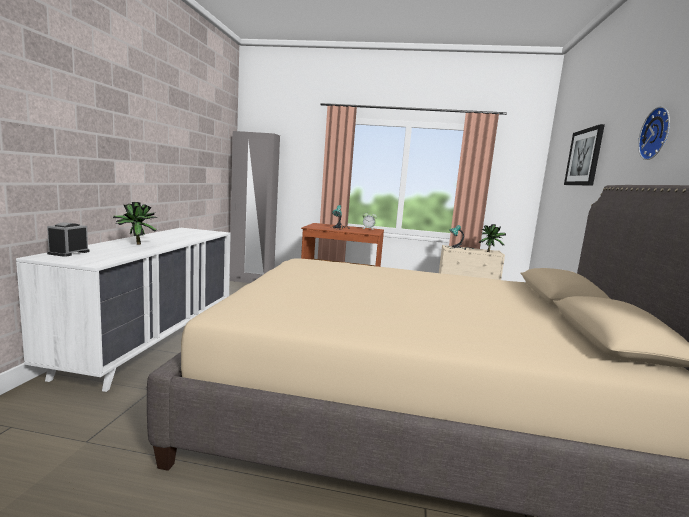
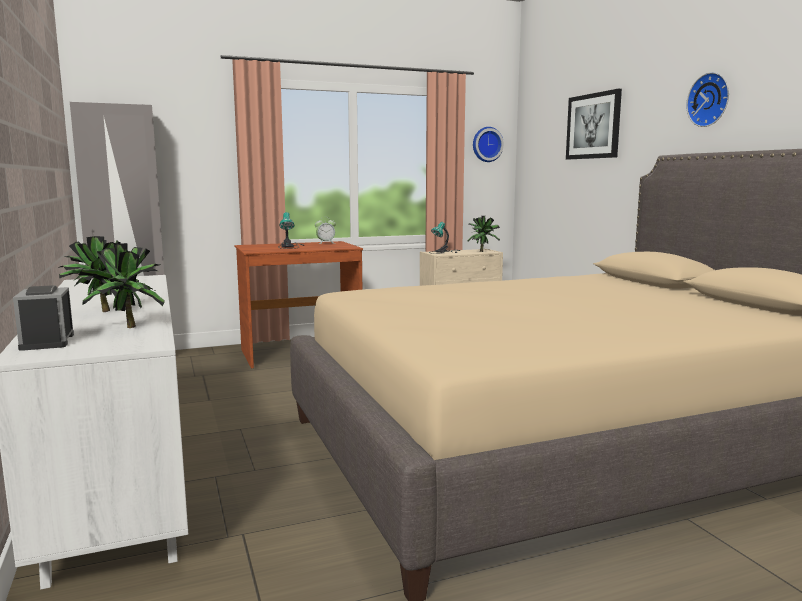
camera: 30 degrees left, 0 degrees up
(115, 254) = (127, 328): none -> potted plant
(515, 169) = (486, 144): none -> wall clock

